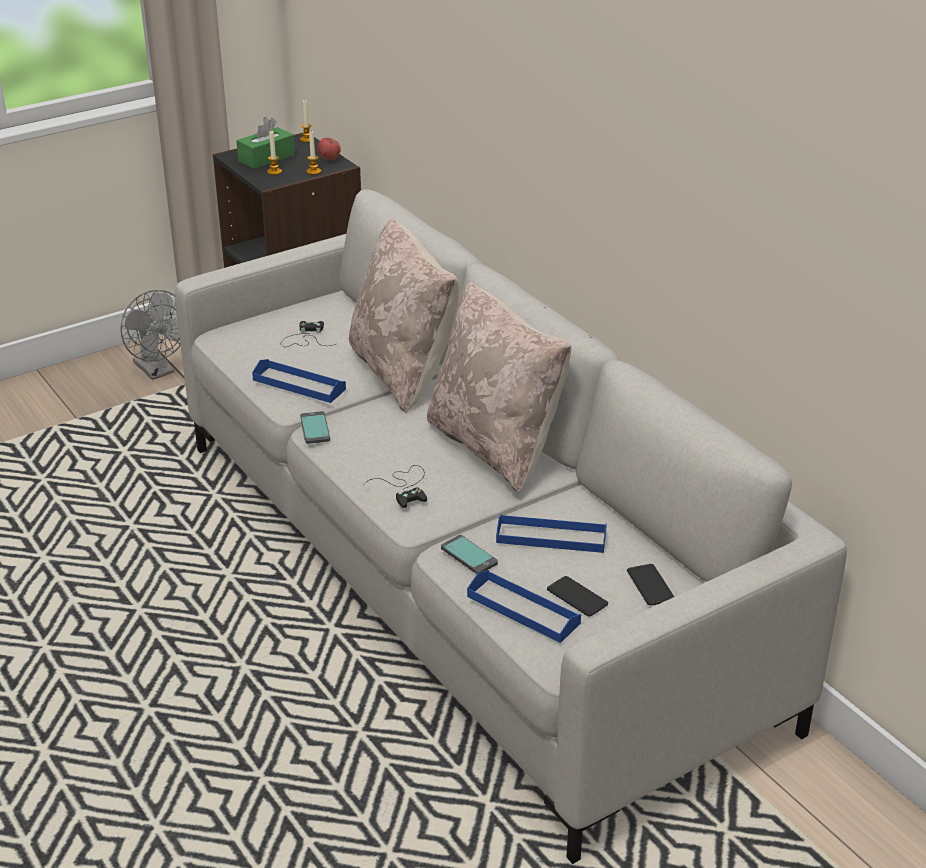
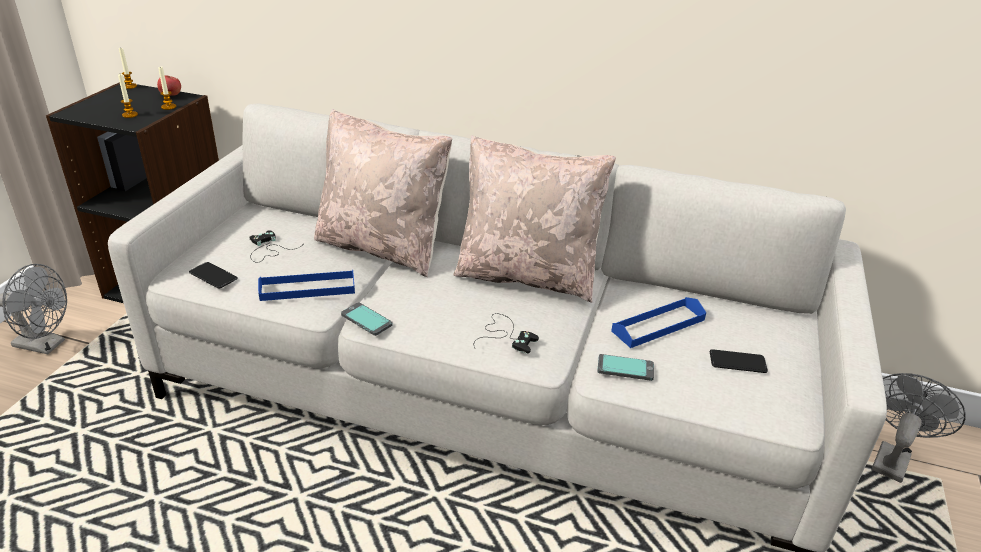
camera: 40 degrees left, 0 degrees up
(266, 158) = (108, 107): green tissue box -> none
(523, 610) = (720, 392): blue tray -> none
(650, 585) = (763, 329): phone -> phone (213, 276)
(829, 837) = (891, 457): none -> grey fan

